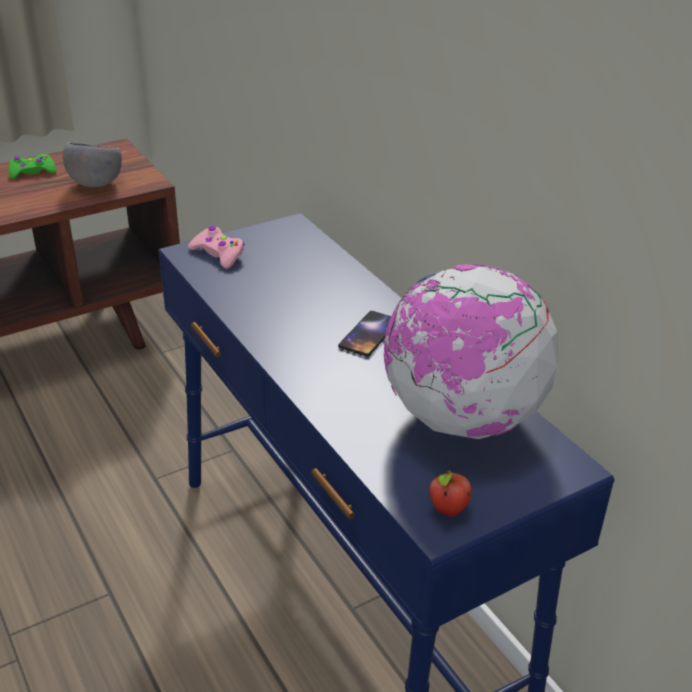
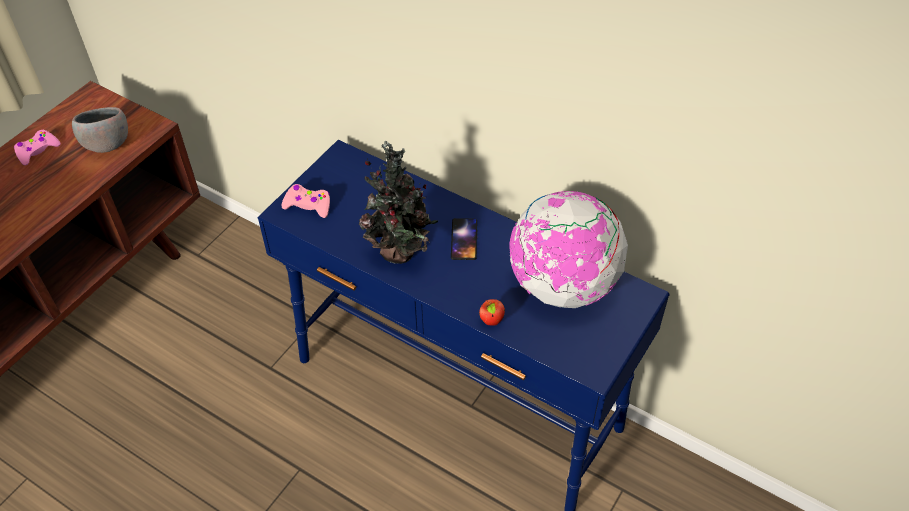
camera: 25 degrees left, 15 degrees up
(32, 172) = (37, 151): green game controller -> pink game controller
(283, 324) = (401, 253): none -> potted plant
(448, 511) = (594, 358): apple -> apple (492, 322)

